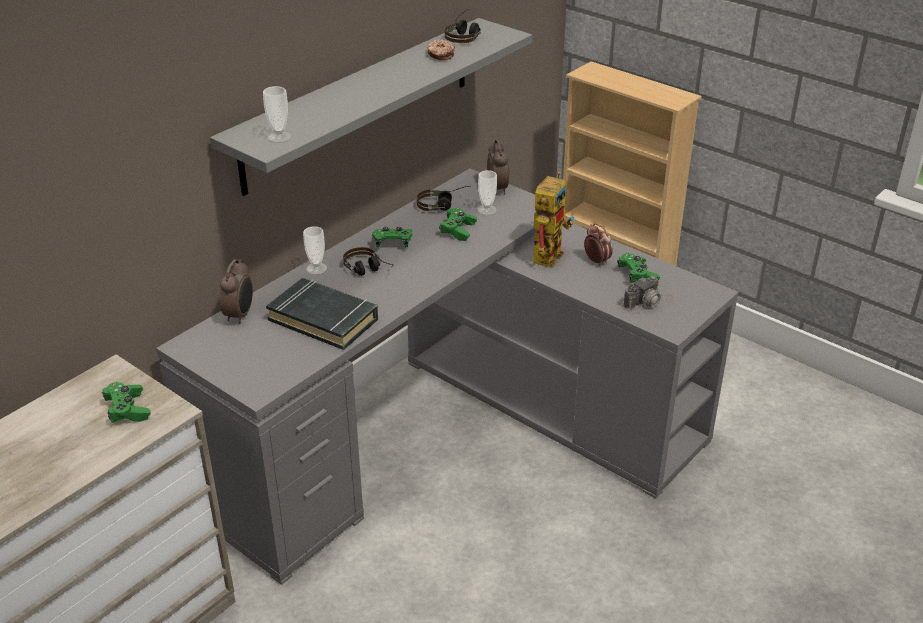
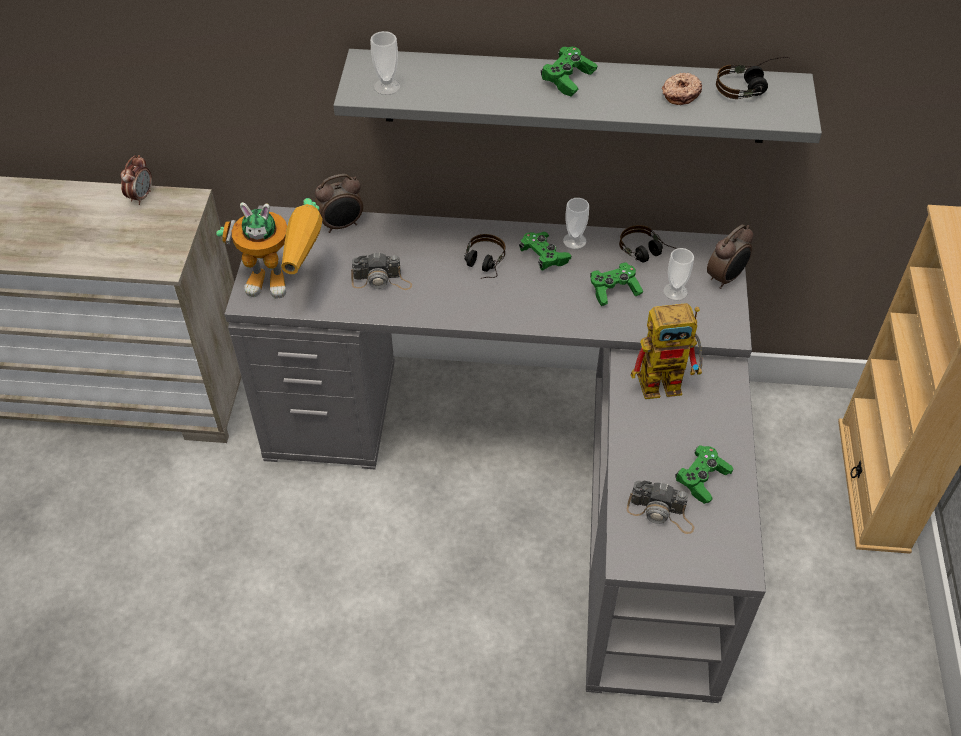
camera: 55 degrees right, 15 degrees up
(127, 410) = (148, 240): green game controller -> green game controller (568, 79)
(264, 366) = (286, 282): none -> toy robot
(316, 268) = (453, 230): cup -> cup (574, 241)
(324, 319) = (381, 280): black book -> camera
(596, 261) = (694, 430): alarm clock -> alarm clock (141, 196)

